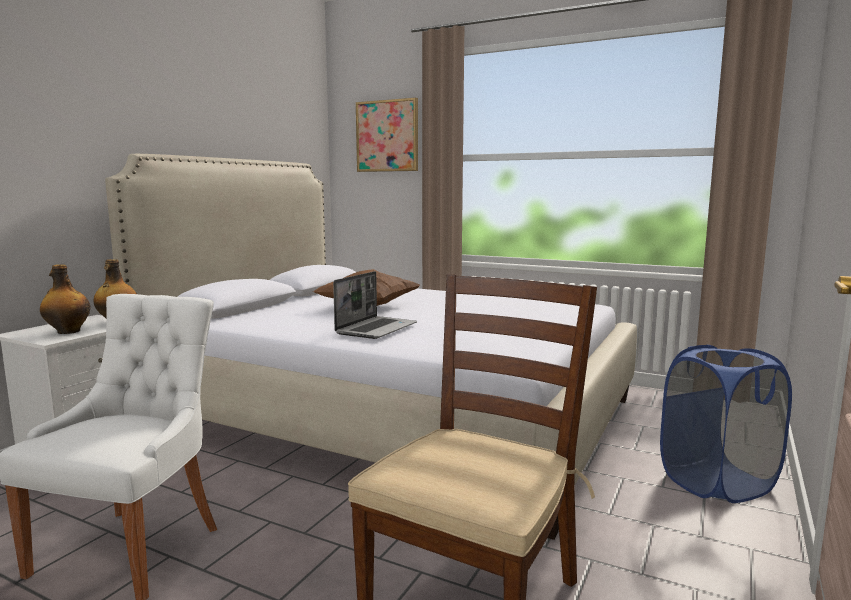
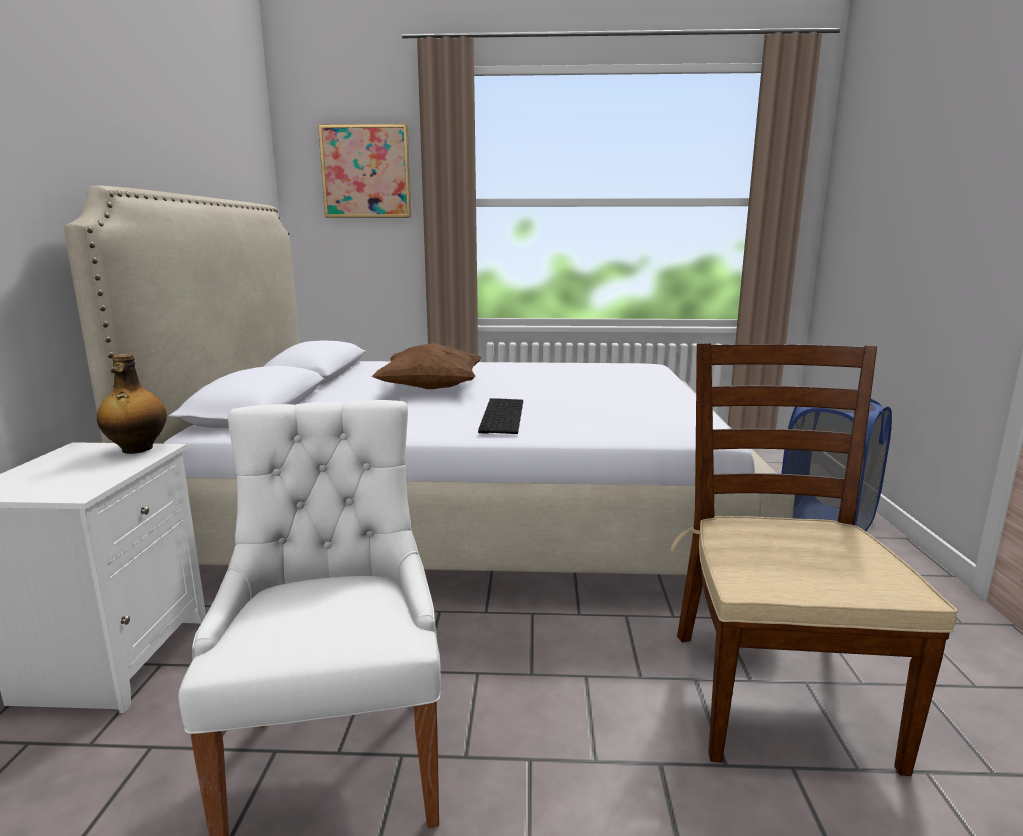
camera: 25 degrees left, 5 degrees up
(68, 331) = (81, 475): bottle -> none
(376, 329) = (500, 415): laptop -> keyboard

